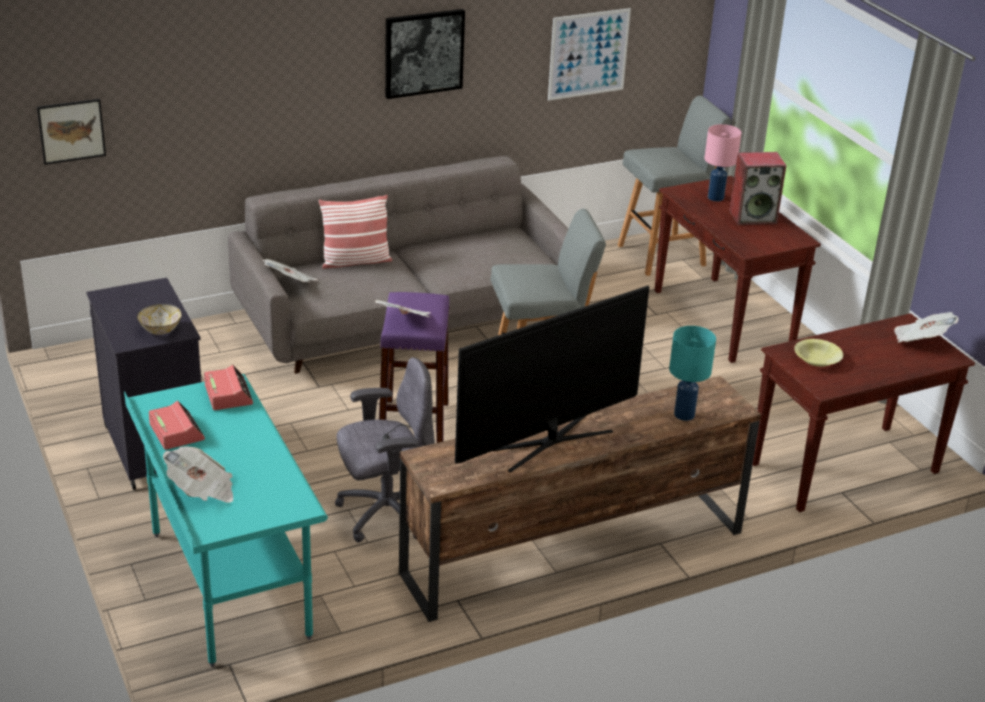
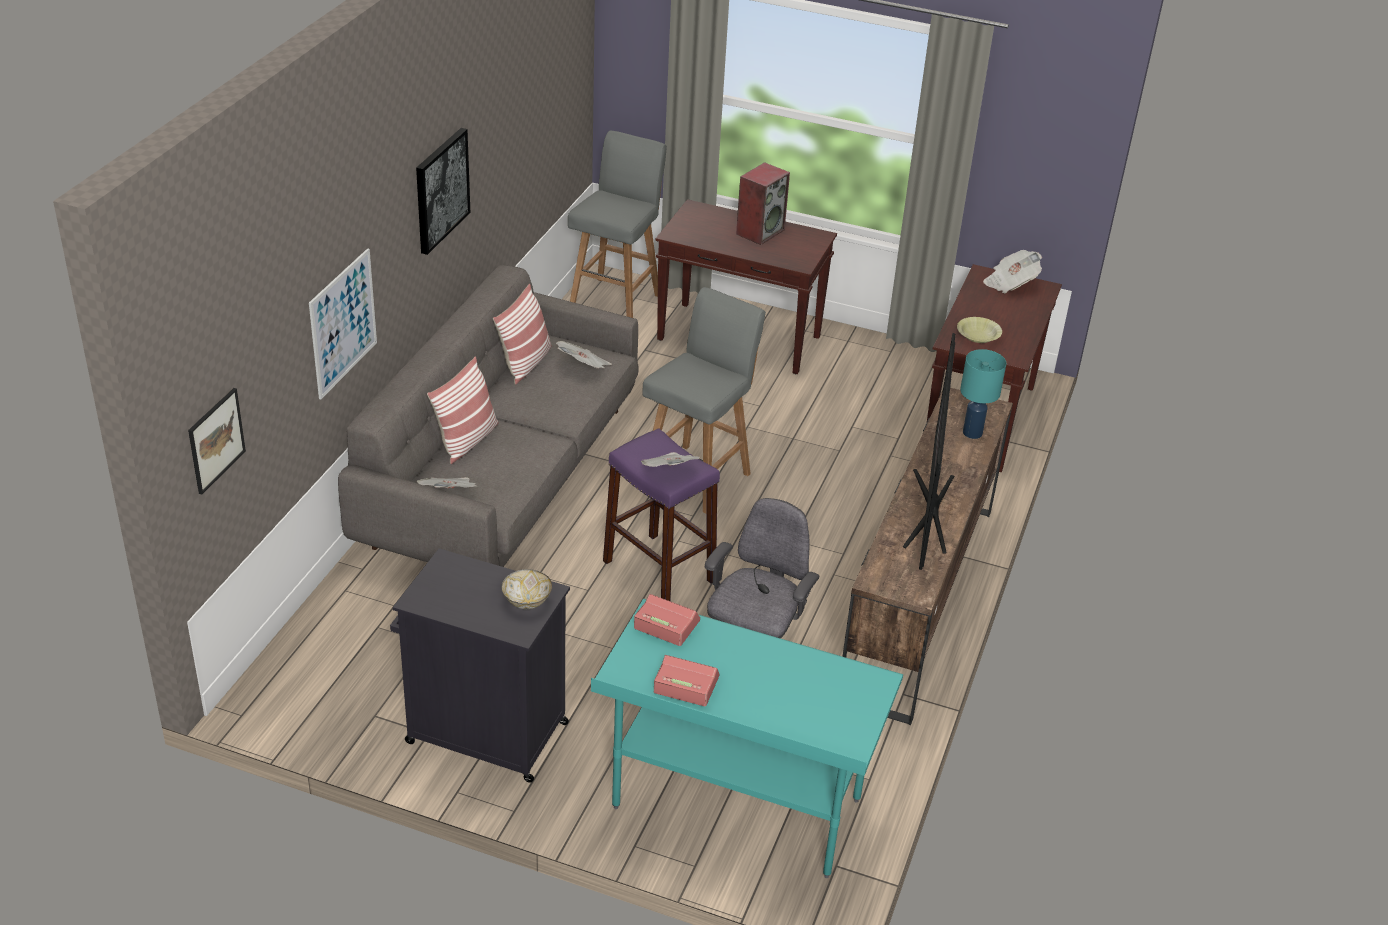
camera: 45 degrees left, 5 degrees up
(202, 491) = (791, 720): newspaper -> newspaper (584, 367)
(472, 237) = (525, 363): none -> pillow
(588, 54) = (533, 128): picture -> picture (343, 323)
(715, 198) = (708, 227): pink table lamp -> none

